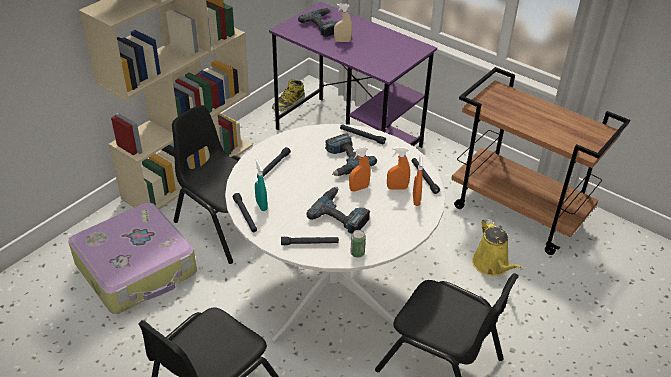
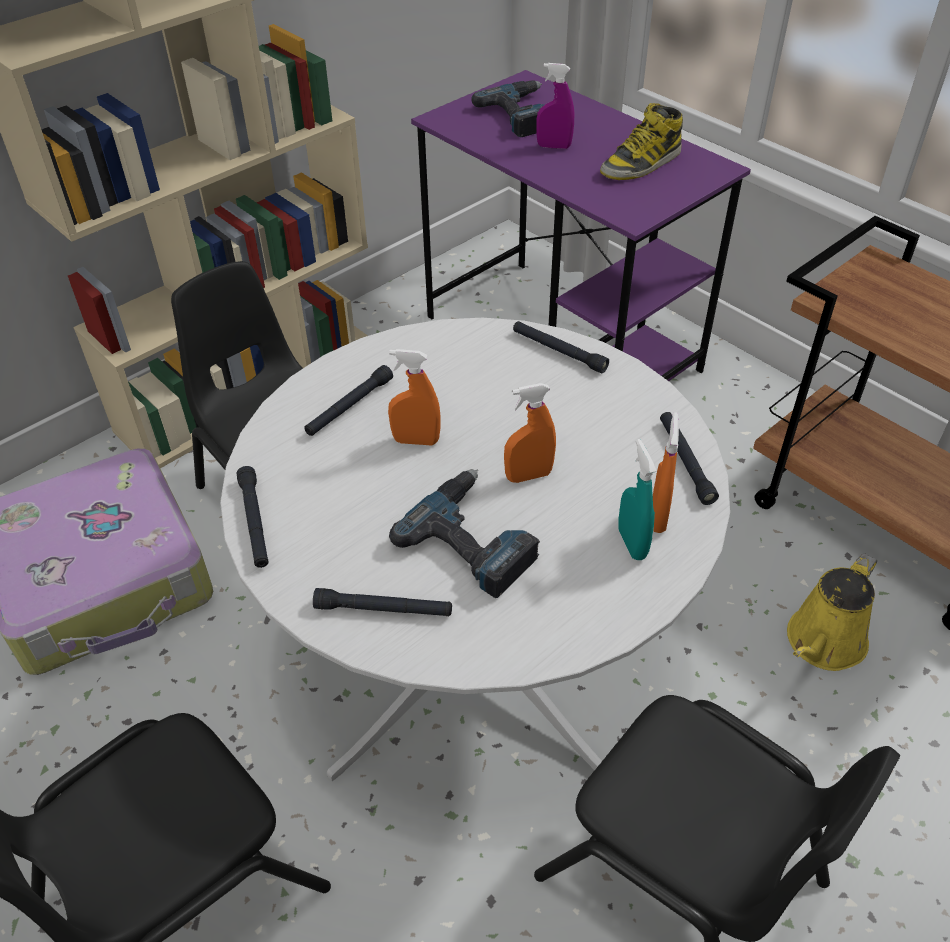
camera: 10 degrees right, 5 degrees up
(261, 205) = (298, 499): turquoise spray bottle -> turquoise spray bottle (632, 543)
(289, 103) = (461, 269): boot -> boot (641, 164)
(342, 41) = (554, 146): beige spray bottle -> purple spray bottle
(344, 160) = (508, 405): power drill -> none
(357, 253) = (492, 649): can -> none
(397, 188) = (617, 482): orange spray bottle -> orange spray bottle (416, 441)
(492, 265) = (822, 644): yellow watering can -> yellow watering can turned 45 degrees clockwise

